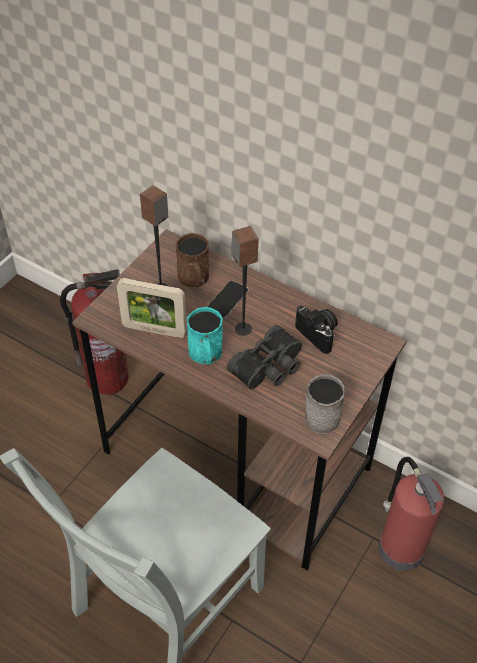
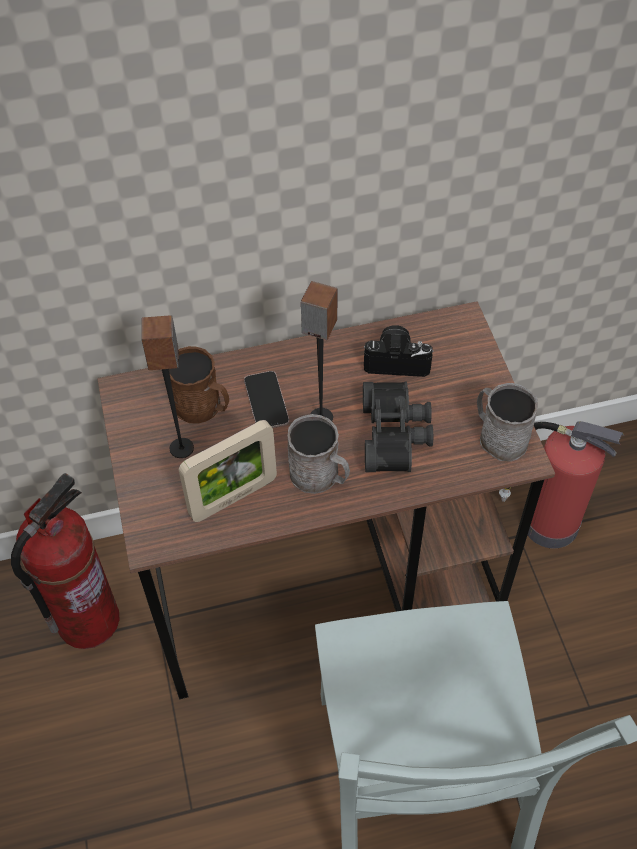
camera: 45 degrees left, 5 degrees up
(206, 355) = (320, 476): turquoise mug -> grey mug

